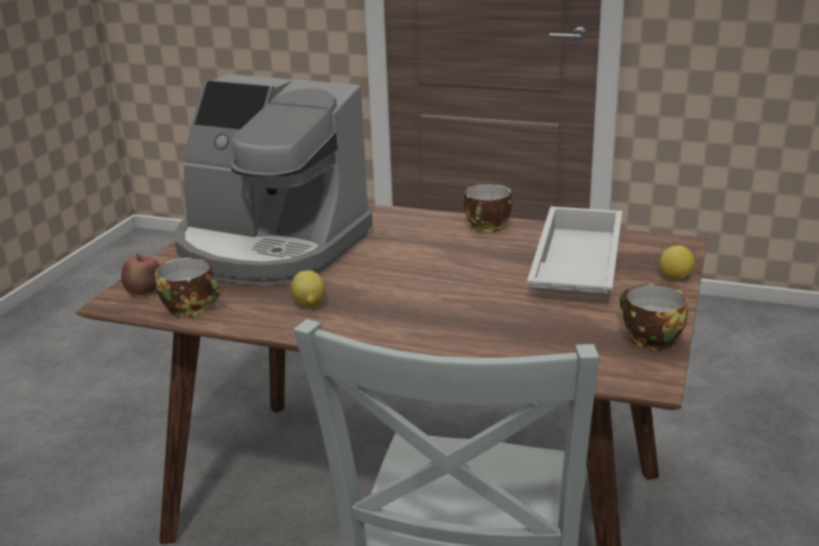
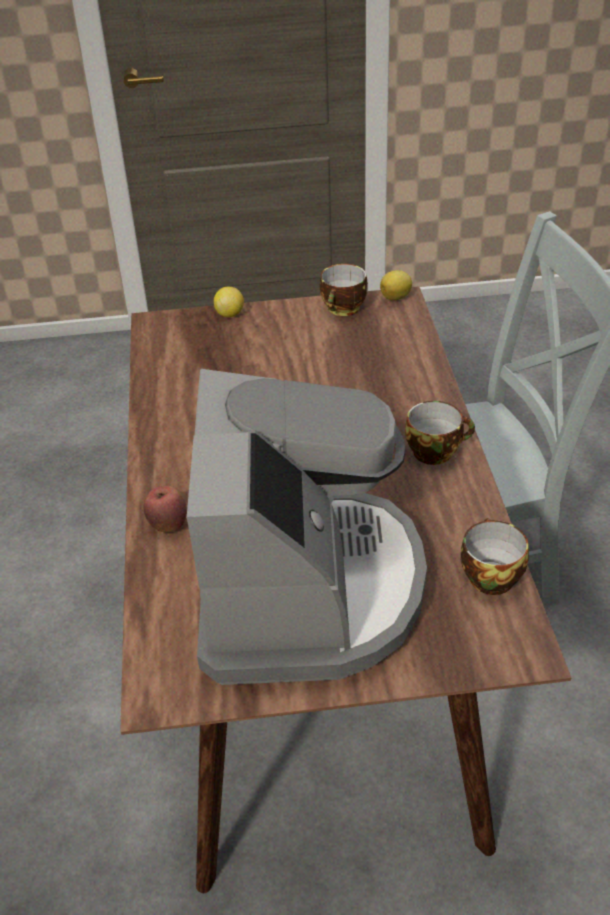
camera: 115 degrees left, 15 degrees up
(144, 293) = (491, 638): apple -> apple (168, 525)
(309, 305) = (419, 493): lemon -> lemon (396, 297)
(488, 228) = (166, 437): cup -> cup (435, 451)
(574, 265) = (232, 365): white tray -> none

